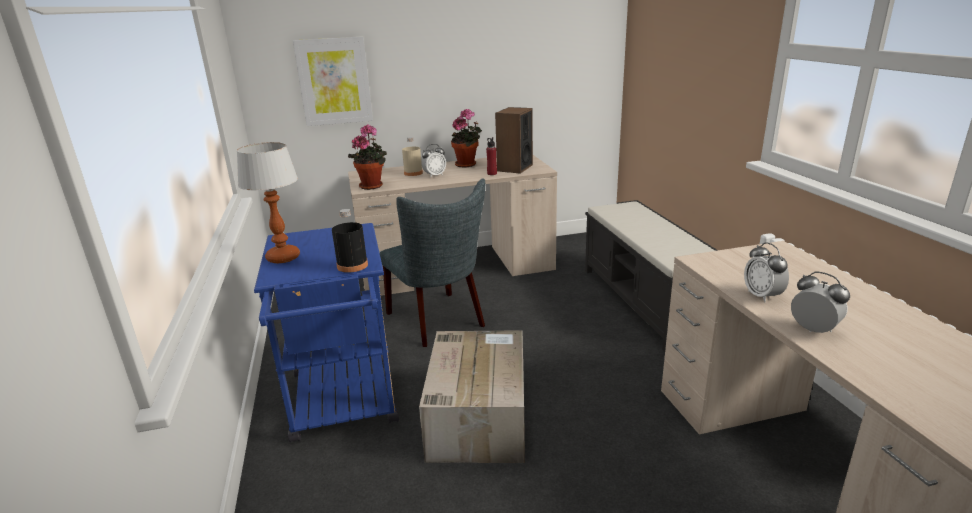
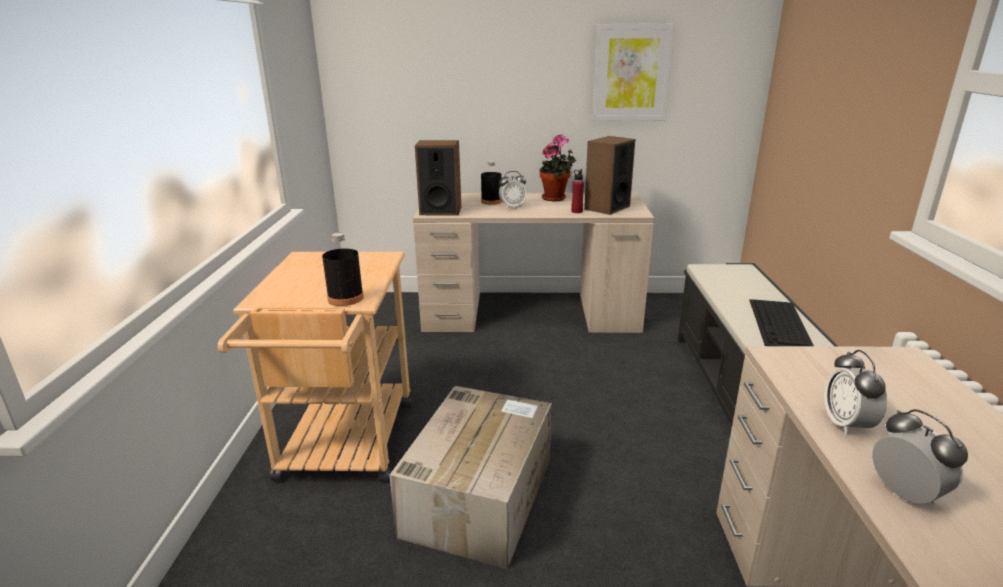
camera: 15 degrees right, 0 degrees up
(283, 257) = (286, 278): table lamp -> none
(334, 81) = (420, 94): picture -> picture (631, 73)
(344, 405) = (345, 449): blue cart -> beige cart
(372, 185) = (440, 211): potted plant -> speaker
(413, 173) = (491, 202): beige bottle -> black bottle
(439, 321) = (485, 372): grey chair -> none
(675, 242) = (780, 323): none -> keyboard

